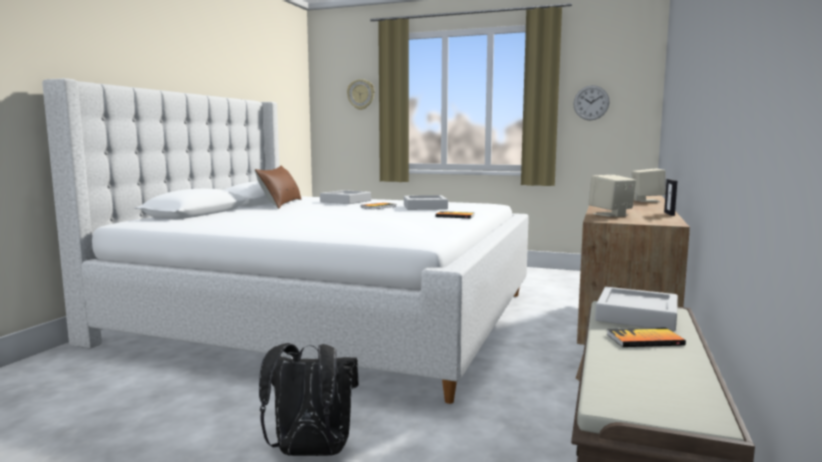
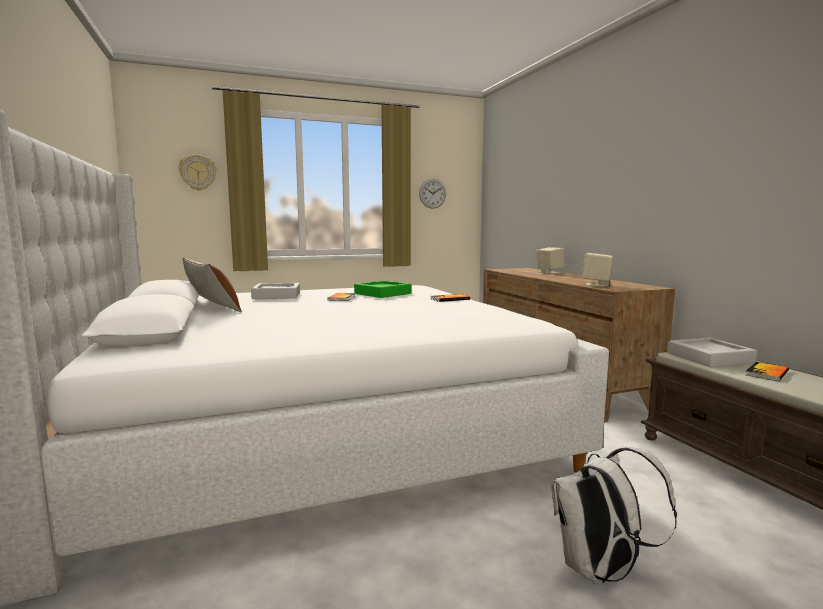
camera: 40 degrees left, 0 degrees up
(310, 453) = (600, 571): black backpack -> white backpack
(425, 207) = (382, 293): grey tray -> green tray
(669, 214) = (616, 281): picture frame -> none

